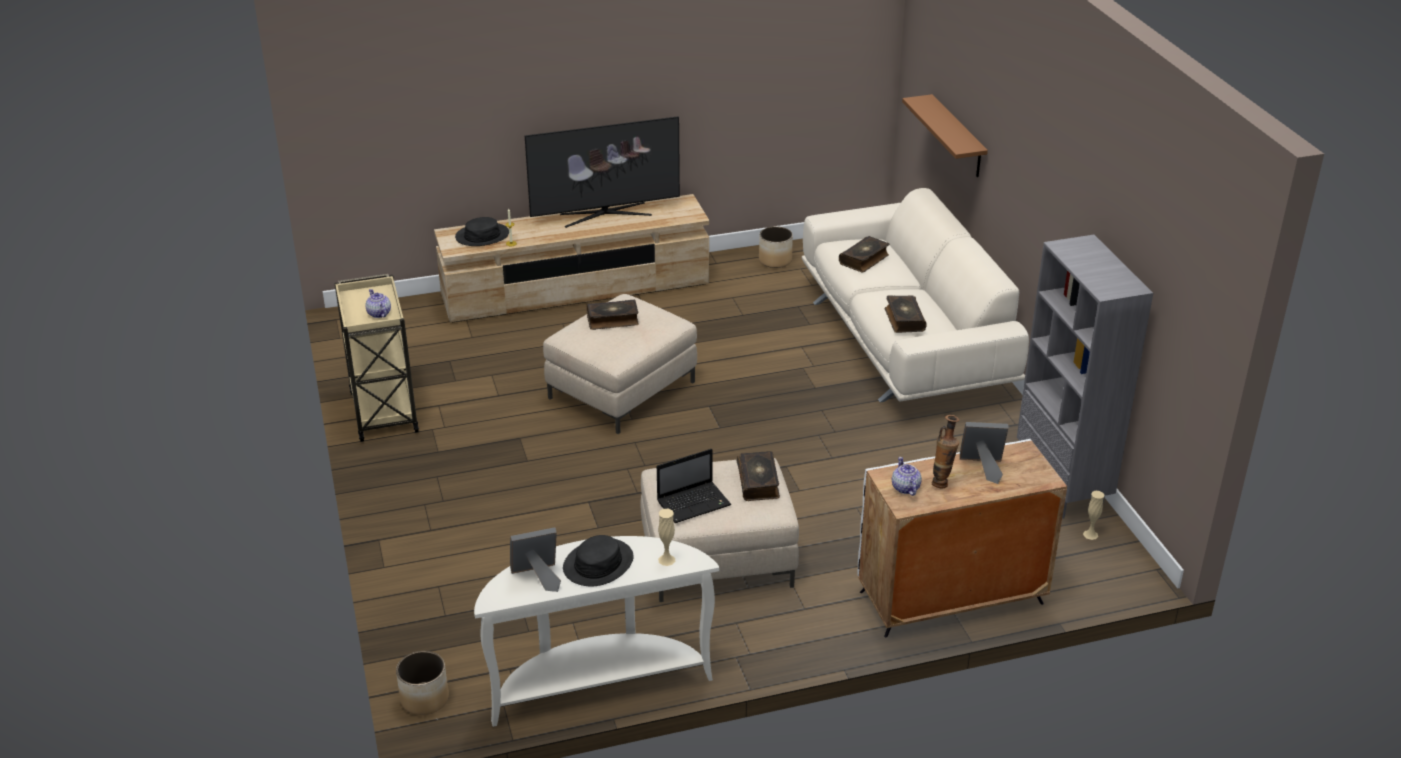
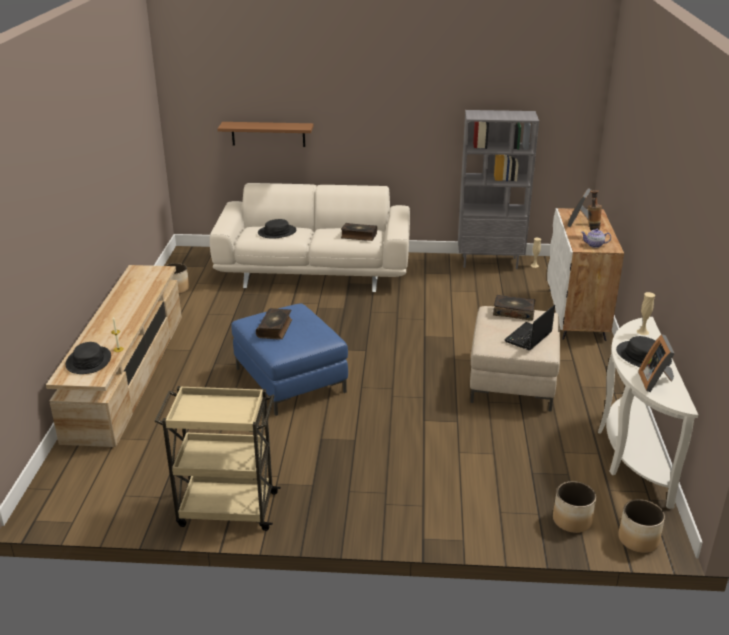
camera: 70 degrees left, 5 degrees down
(379, 314) = (232, 407): teapot -> none
(441, 643) = (572, 521): none -> planter
(605, 214) = (119, 302): television -> none
(622, 390) = (290, 380): beige ottoman -> blue ottoman
(694, 503) = (528, 338): laptop -> laptop turned 135 degrees counterclockwise
(864, 260) = (277, 232): book -> black hat

